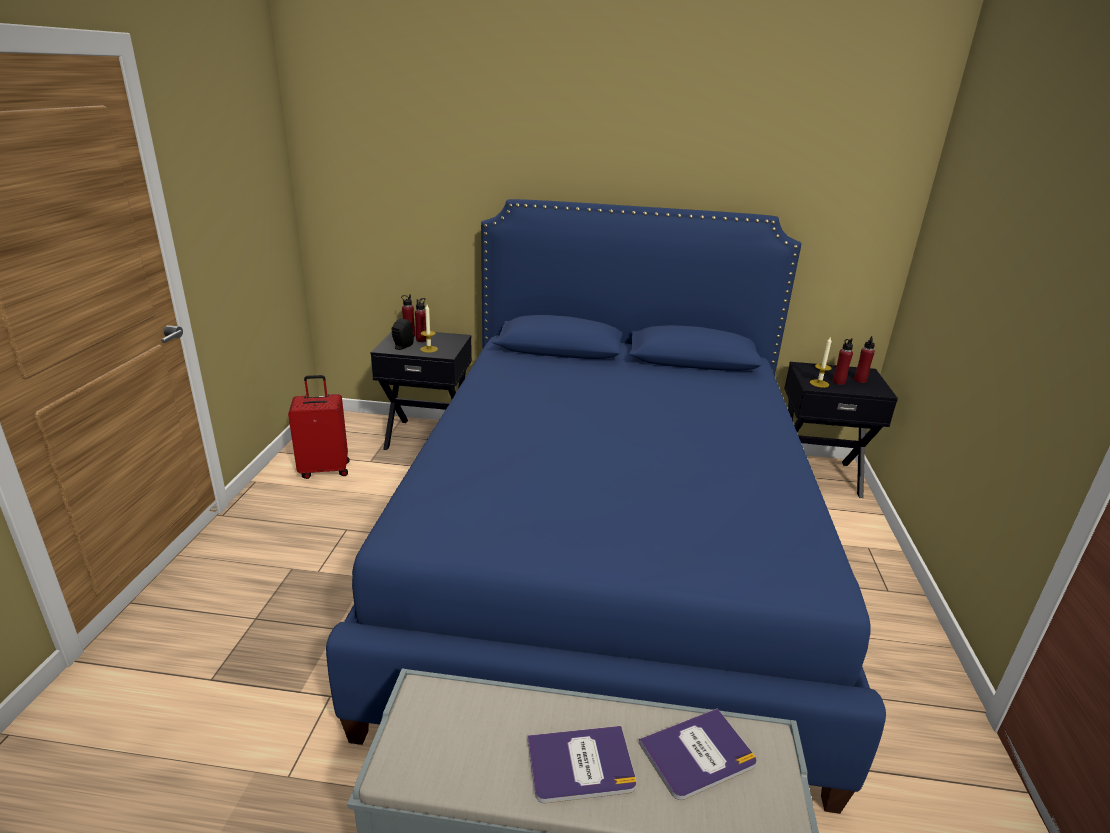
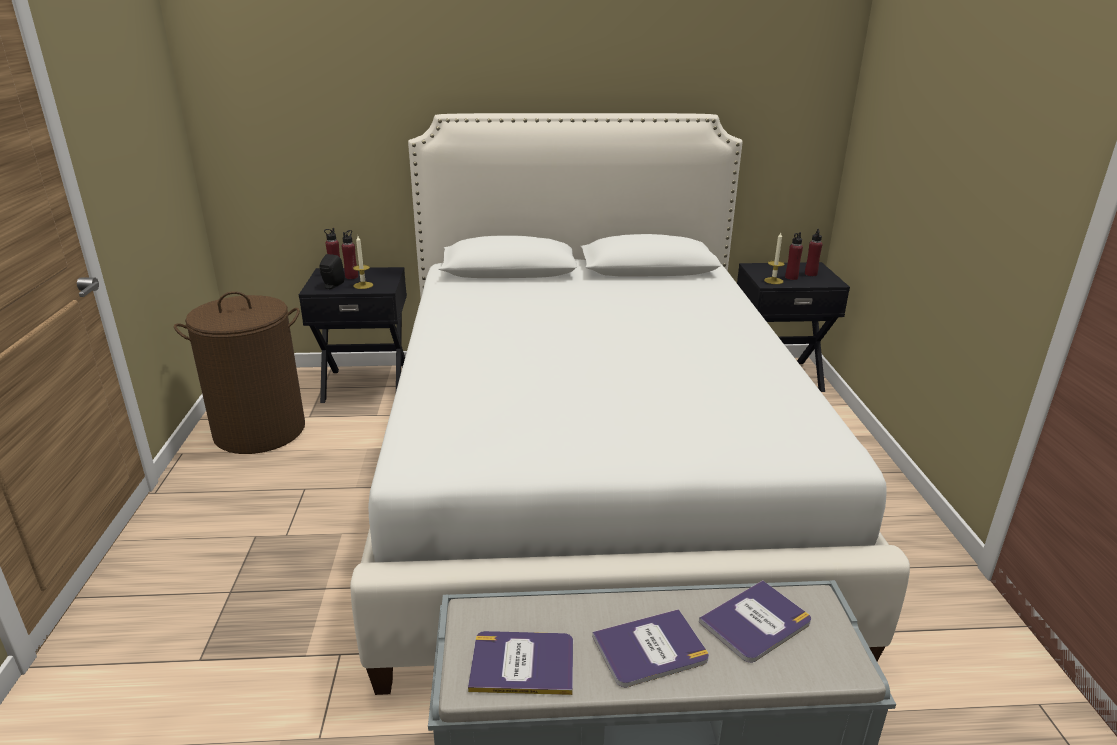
camera: 10 degrees left, 0 degrees up
(325, 469) = (260, 431): red suitcase -> brown laundry basket
(451, 757) = (522, 664): none -> book
(607, 557) = (592, 478): blue bed -> white bed

